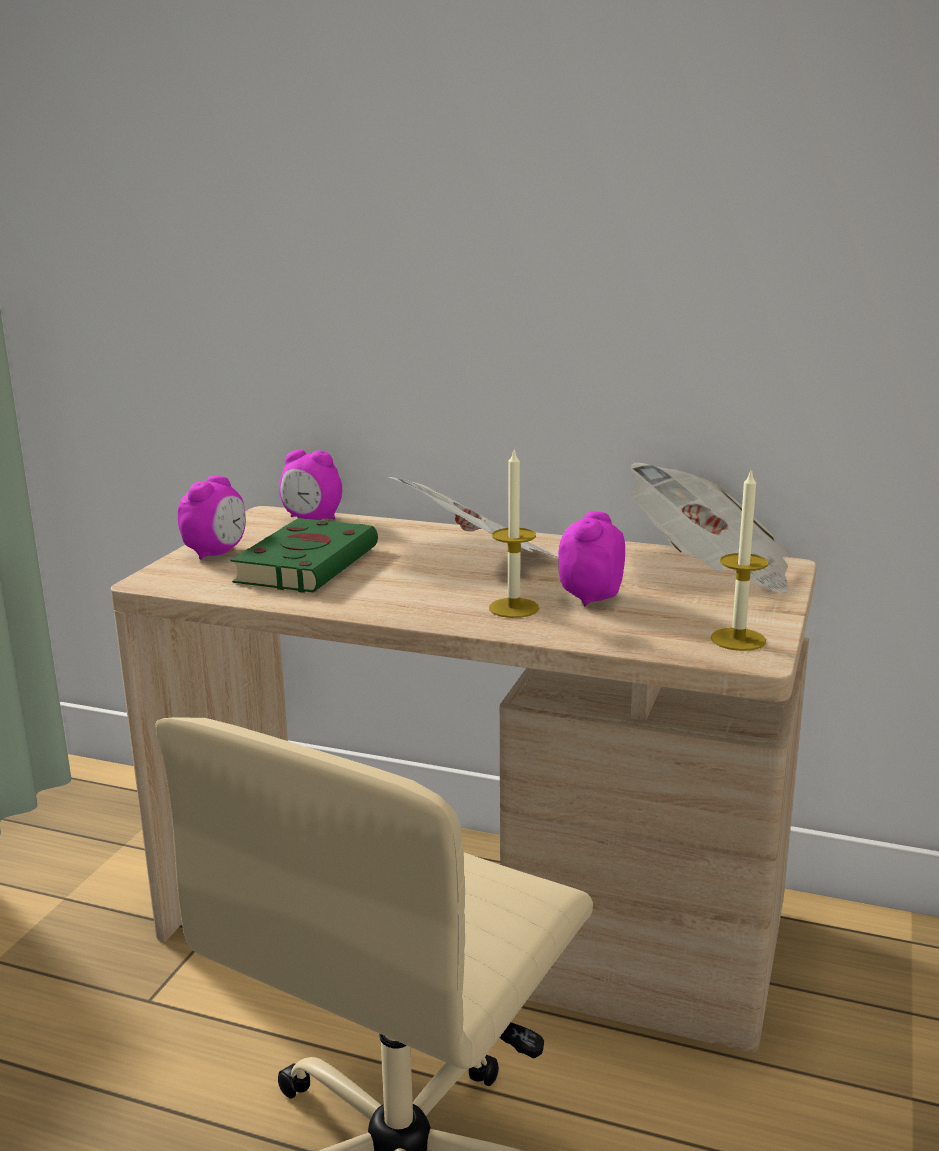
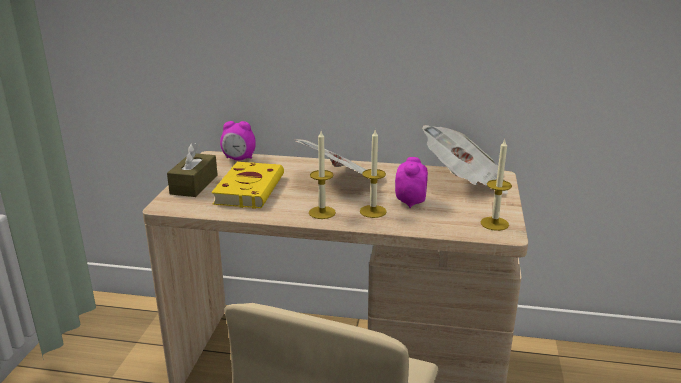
camera: 10 degrees left, 5 degrees up
(216, 553) = (194, 184): alarm clock -> brown tissue box
(309, 563) = (250, 189): green book -> yellow book
(419, 605) = (322, 212): none -> candle

